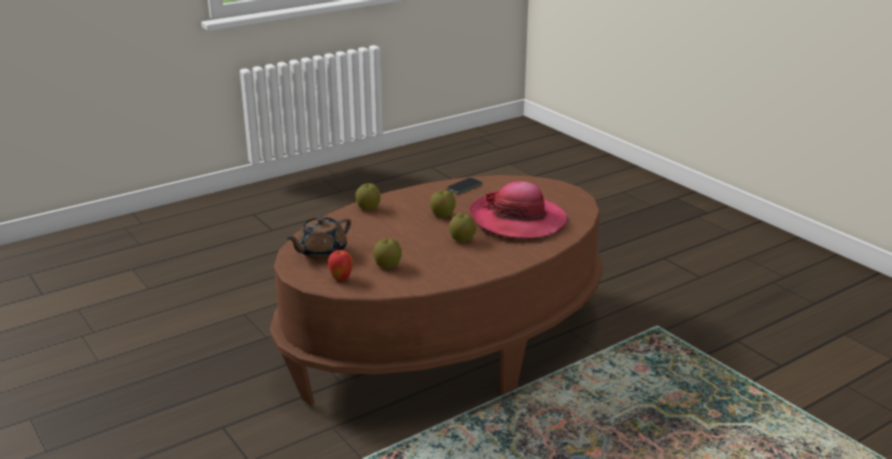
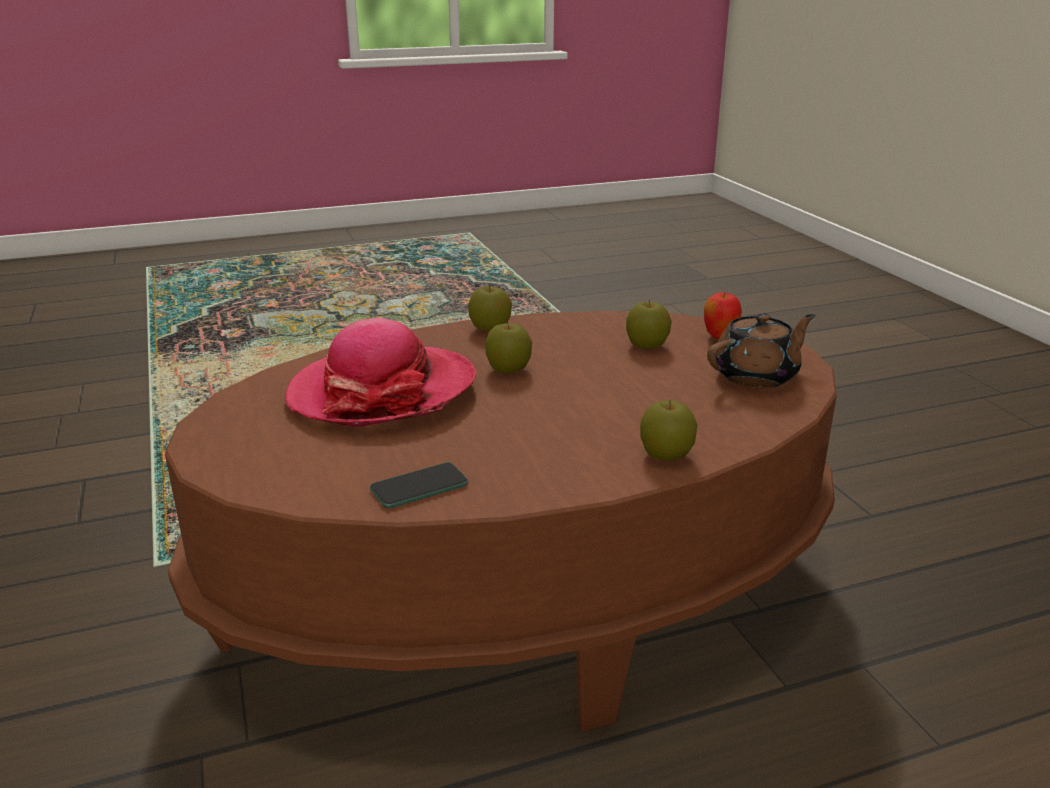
camera: 165 degrees left, 0 degrees up
(442, 215) = (515, 418): apple -> apple (490, 329)

